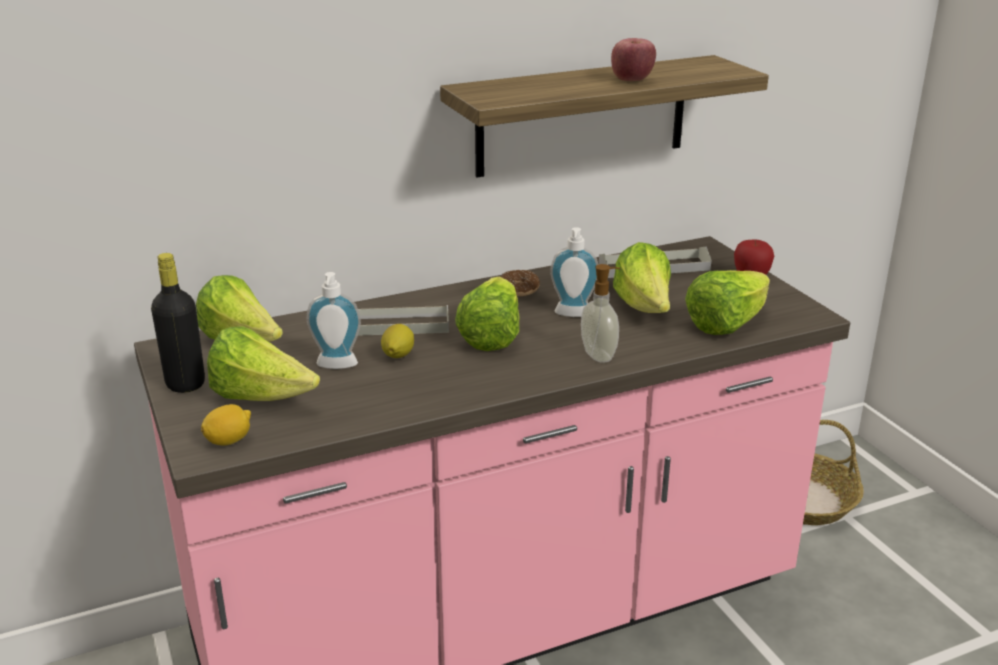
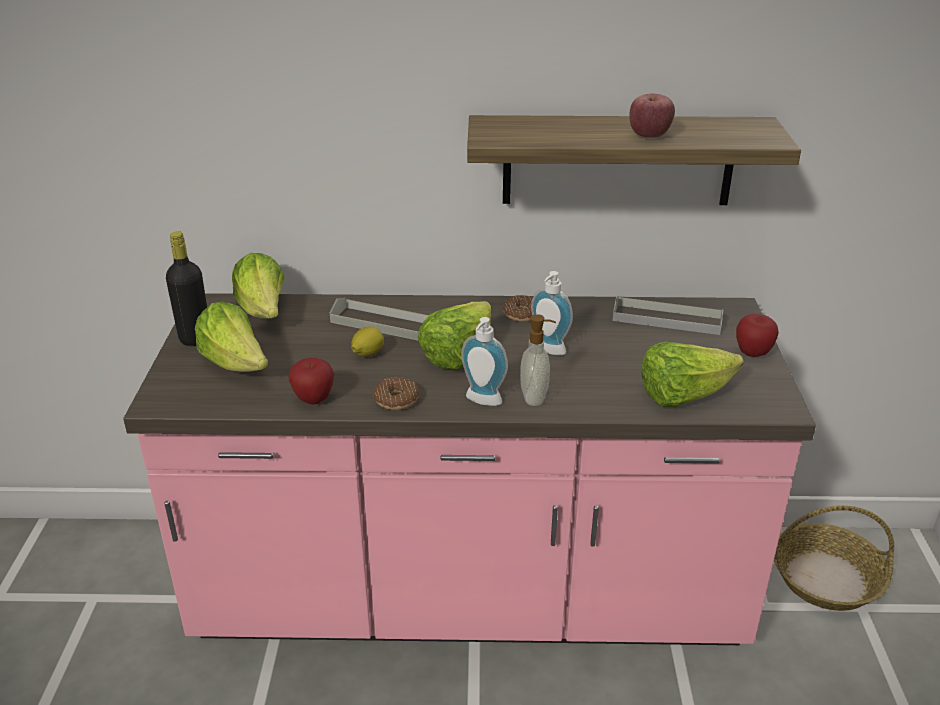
camera: 25 degrees right, 5 degrees up
(229, 440) = (184, 396): lemon -> none
(336, 366) = (313, 352): soap dispenser -> soap dispenser (482, 402)
(381, 409) = (313, 399): none -> apple
(468, 389) = (396, 400): none -> donut
(645, 308) = (619, 360): lettuce -> none

